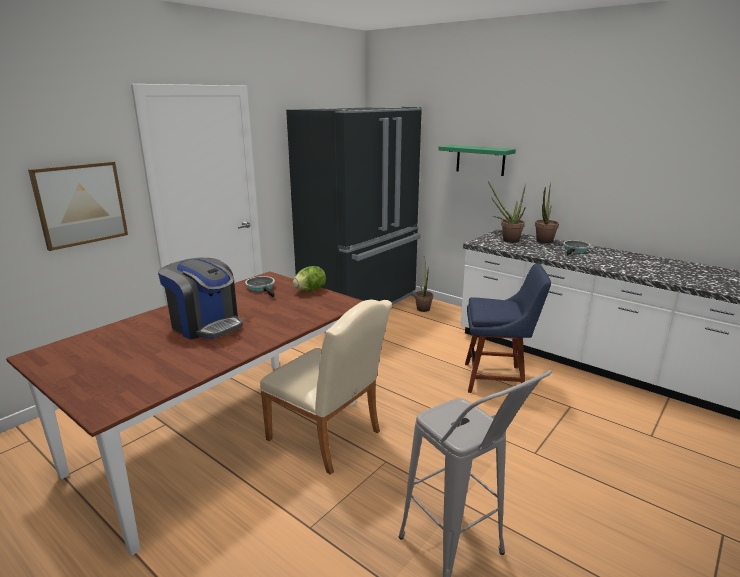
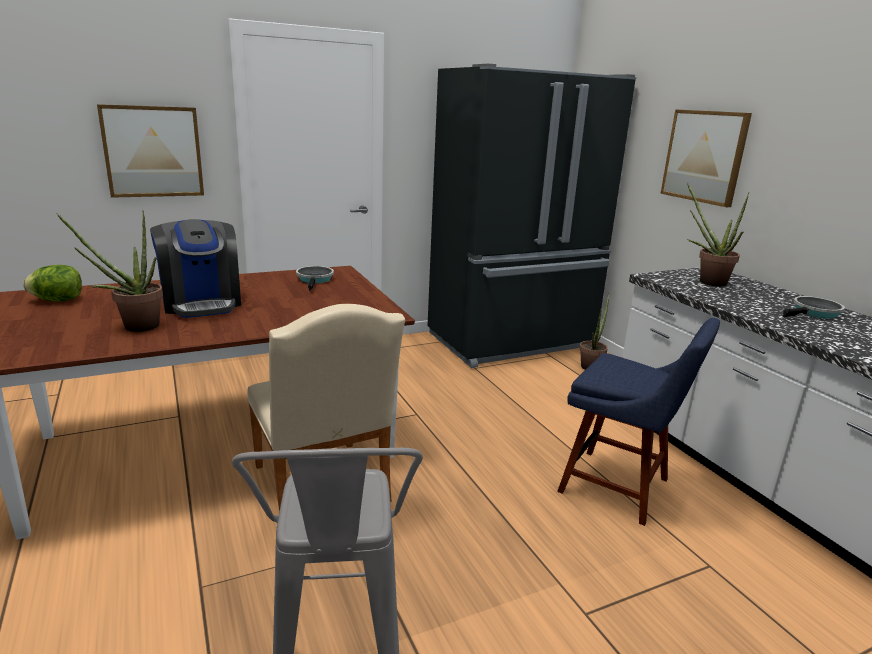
camera: 25 degrees right, 0 degrees up
(310, 290) = (364, 293): lettuce -> lettuce (58, 300)
(480, 160) = (704, 156): green shelf -> picture
(543, 242) = (768, 293): potted plant -> potted plant (134, 327)

